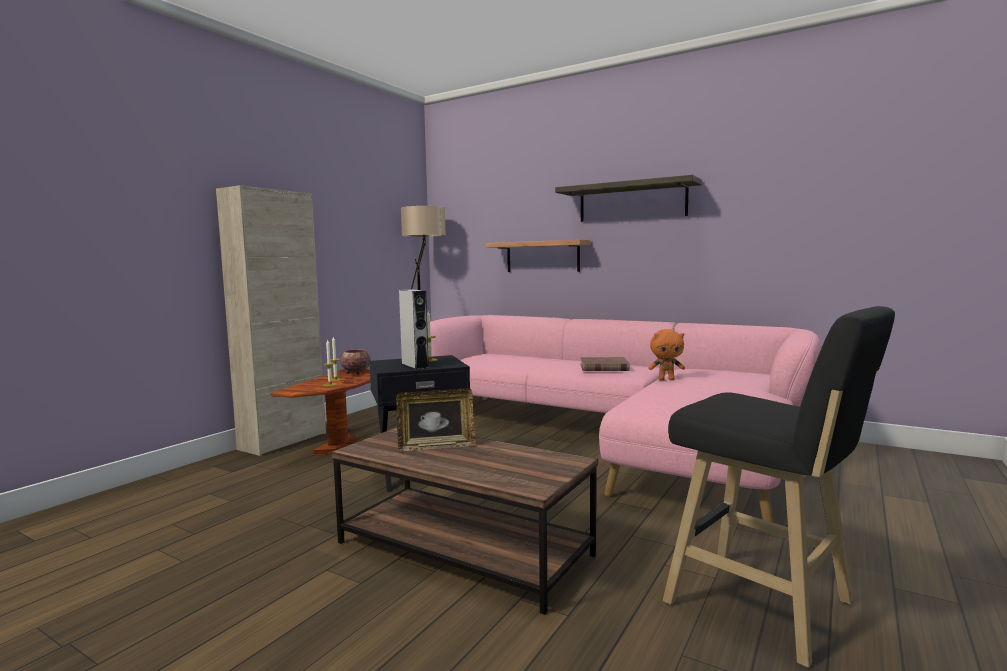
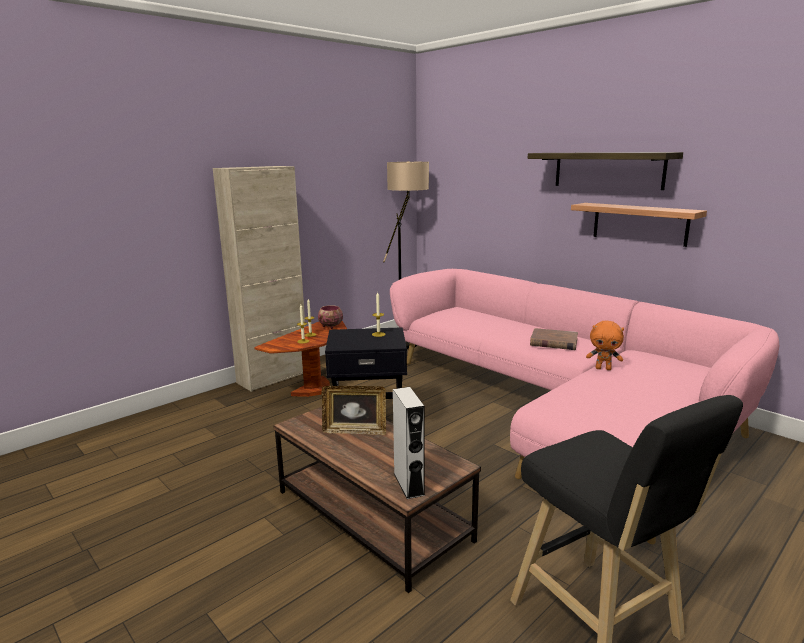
camera: 15 degrees right, 10 degrees up
(415, 365) = (361, 342): grey speaker -> grey speaker (408, 484)
(542, 256) = (517, 217): shelf -> shelf (639, 223)

